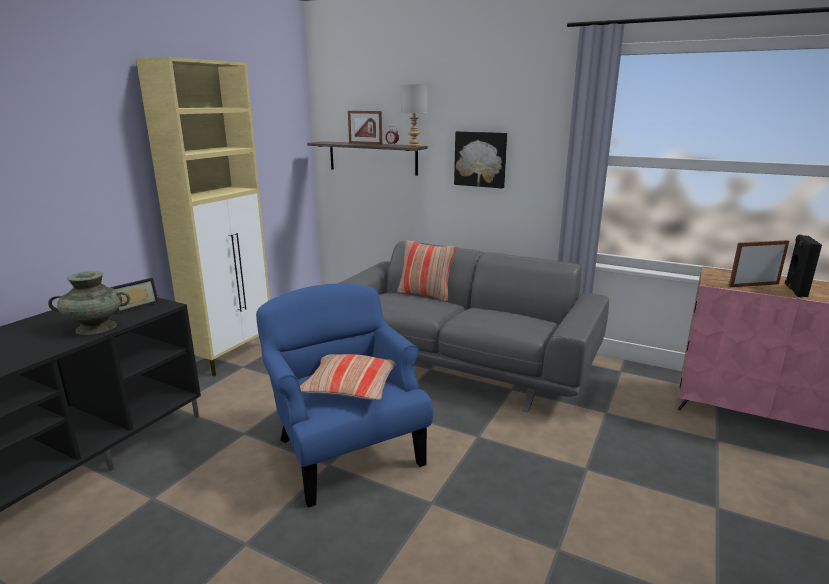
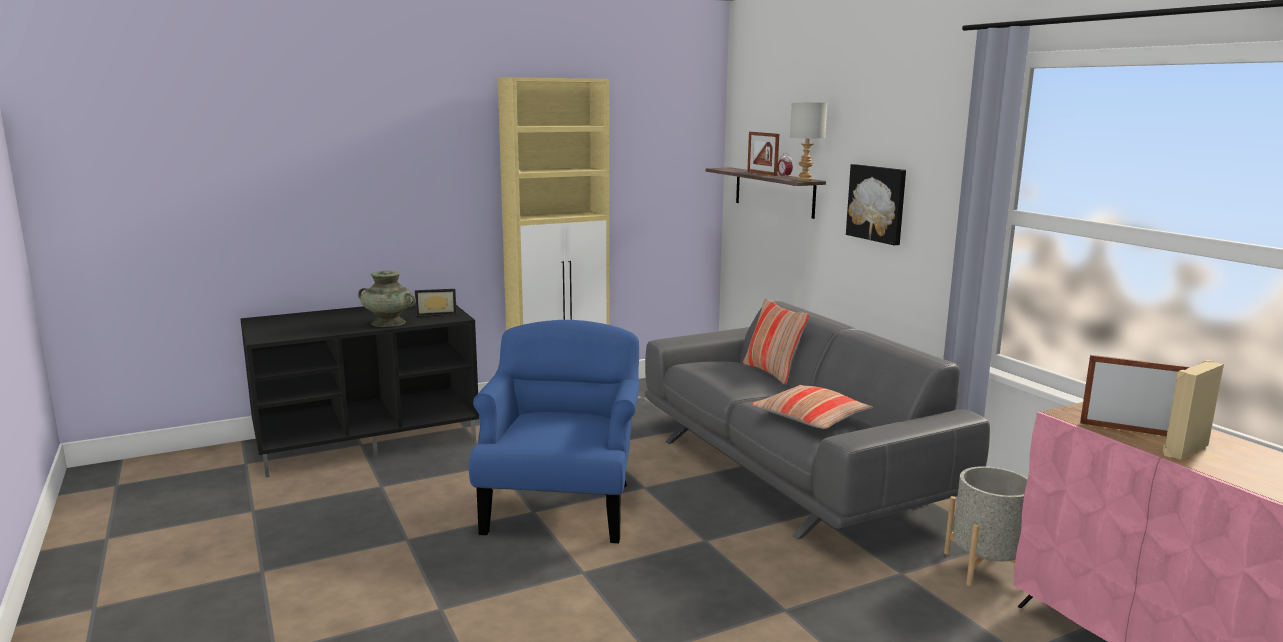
camera: 35 degrees right, 5 degrees down
(350, 386) = (558, 428): pillow -> pillow (810, 418)
(636, 391) = (986, 568): none -> grey planter
(794, 290) = (1183, 449): black speaker -> beige speaker

